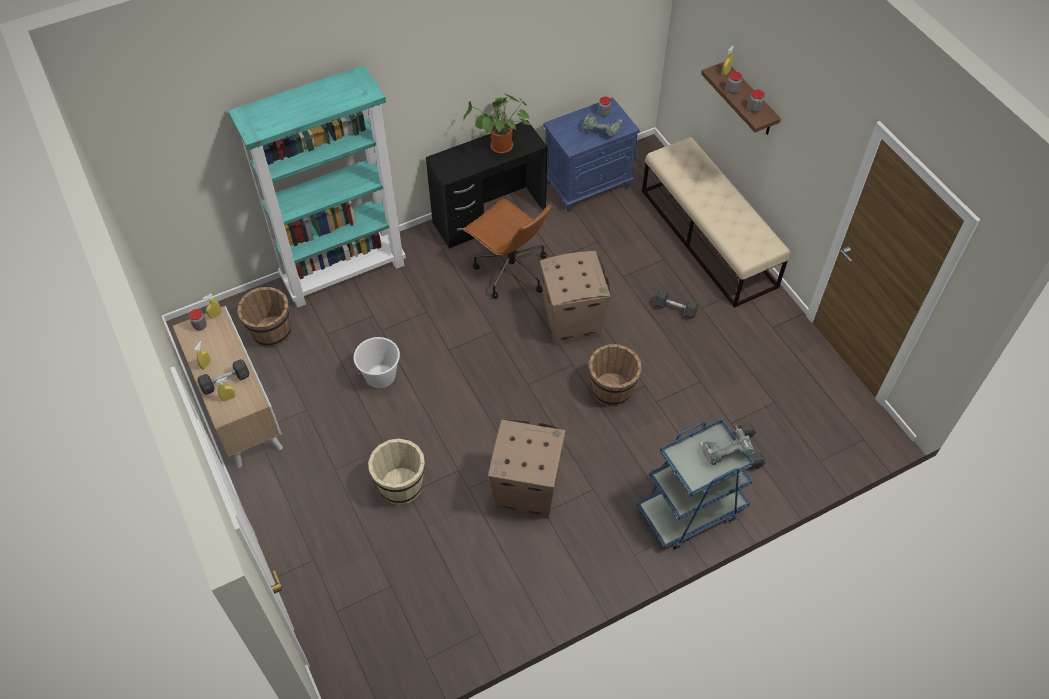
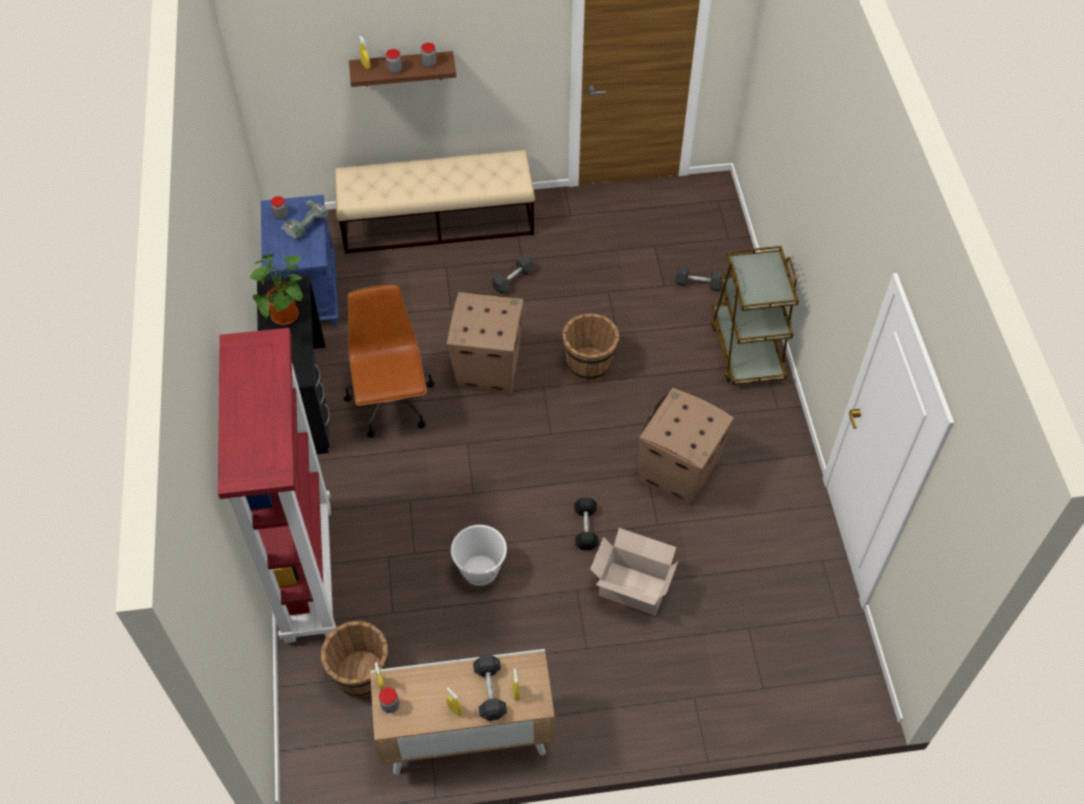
camera: 70 degrees left, 0 degrees up
(344, 272) = (306, 570): turquoise bookcase -> red bookcase
(401, 485) = (631, 587): beige bucket -> cardboard box
(445, 436) = (585, 528): none -> black dumbbell
(510, 271) = (392, 404): brown office chair -> brown office chair turned 75 degrees counterclockwise
(690, 510) = (746, 349): blue cart -> brown cart
(724, 450) = (757, 263): power drill -> none

